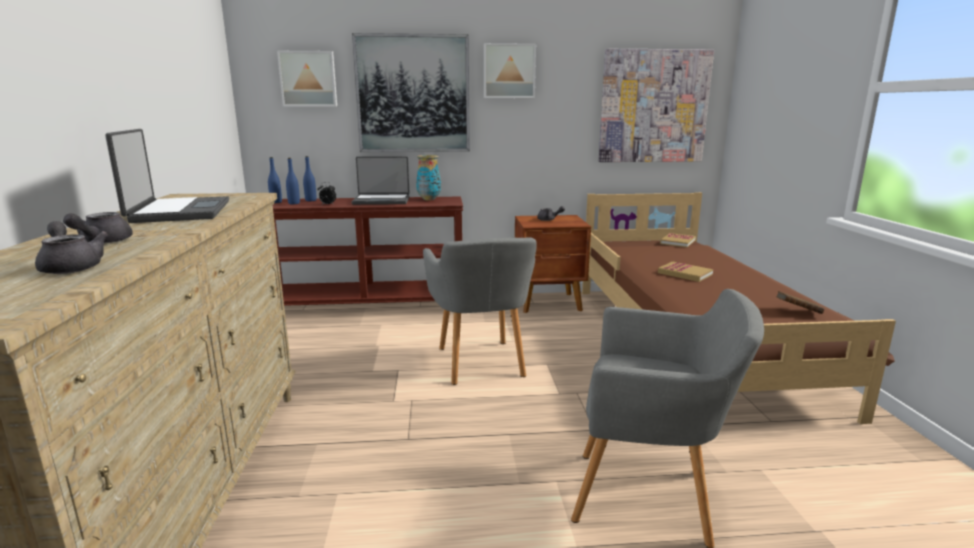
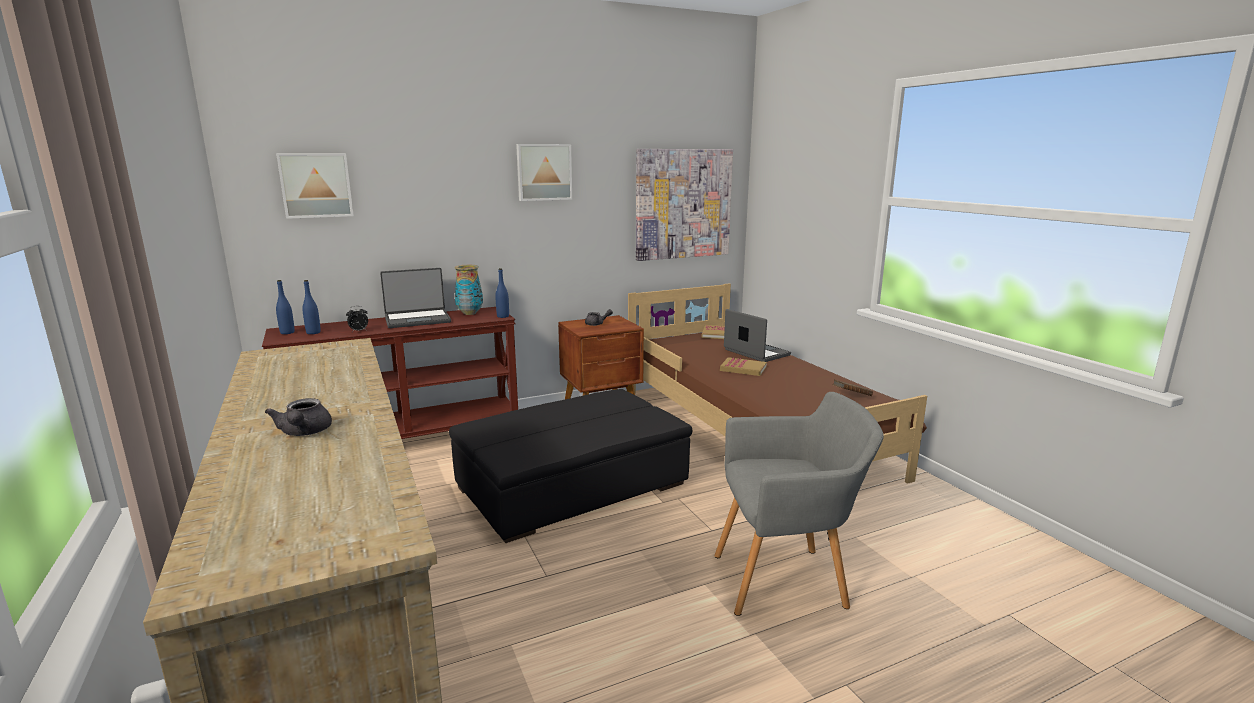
camera: 20 degrees left, 0 degrees up
(71, 267) = (338, 468): grey teapot -> none
(178, 212) = (310, 380): laptop -> laptop (755, 353)
(311, 200) = (329, 326): blue bottle -> blue bottle (503, 316)
(413, 94) = (442, 199): picture -> none
(481, 364) = (571, 485): grey armchair -> black ottoman

